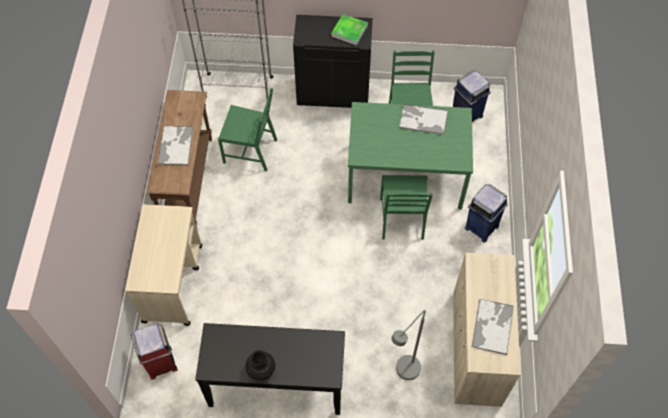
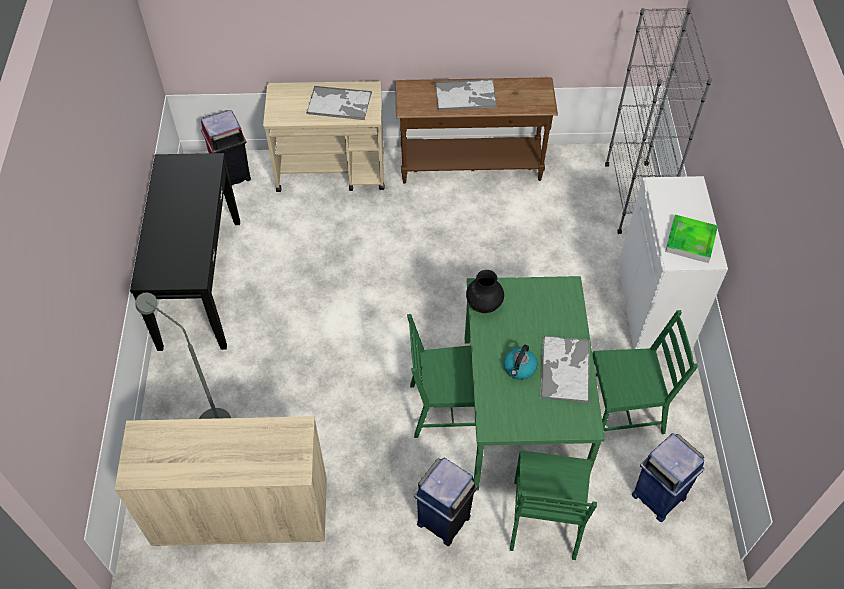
camera: 85 degrees right, 5 degrees down
(251, 150) = (531, 223): green chair -> green chair (545, 520)
(261, 370) = (160, 210): black vase -> black vase (484, 304)
(333, 92) = (654, 308): black cabinet -> white cabinet
(421, 143) = (519, 368): none -> kettle
(492, 326) = (192, 452): tray -> tray (340, 104)

